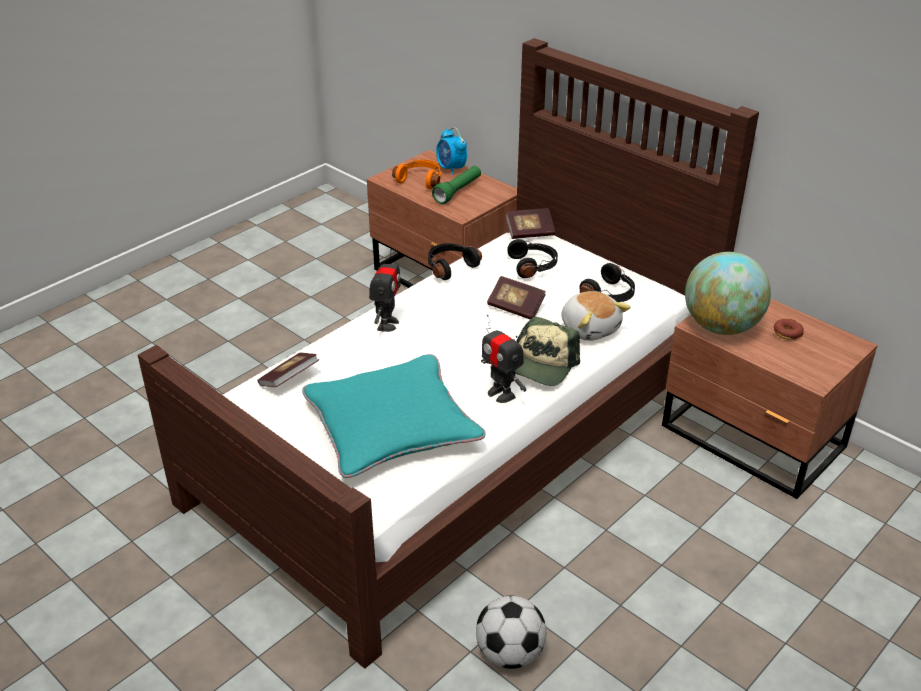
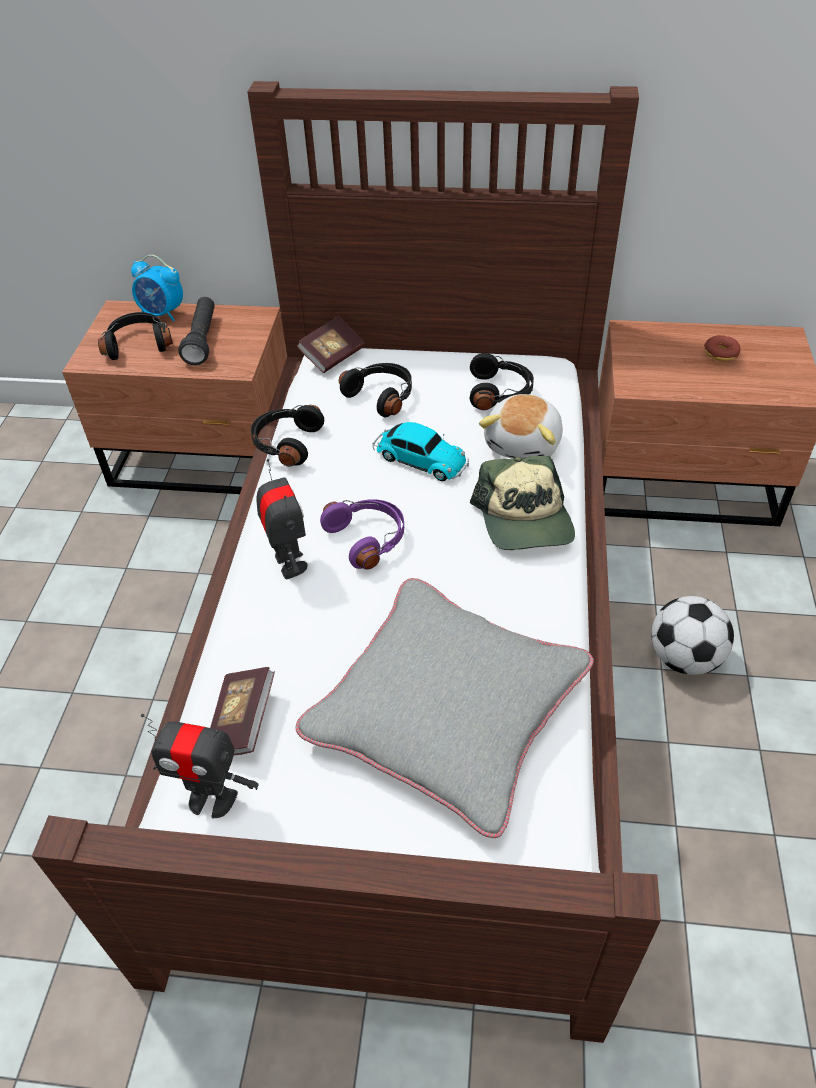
camera: 35 degrees left, 10 degrees up
(391, 425) = (447, 709): turquoise pillow -> grey pillow
(420, 180) = (138, 344): orange headphones -> black headphones
(441, 332) = (368, 539): none -> purple headphones
(458, 192) = (202, 340): green flashlight -> black flashlight
(501, 394) = (524, 583): toy robot -> toy robot (212, 798)
(510, 654) = (724, 893): football -> football (684, 658)
(516, 307) = (419, 459): book -> toy car
(590, 328) = (524, 444): plush toy -> plush toy turned 90 degrees clockwise
(721, 327) = (657, 376): globe -> none

